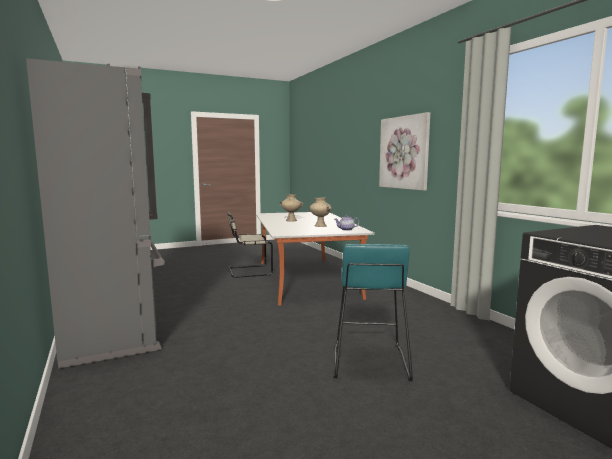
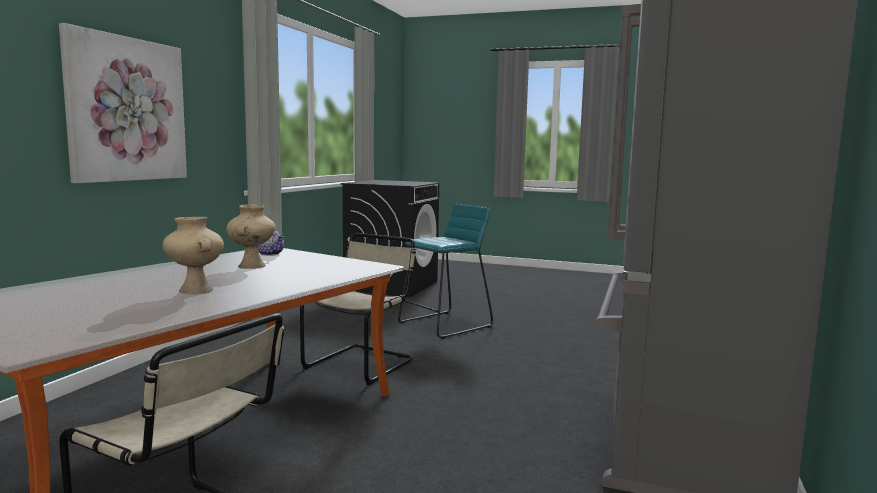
camera: 135 degrees left, 0 degrees up
(327, 312) = (362, 363): none -> beige chair

